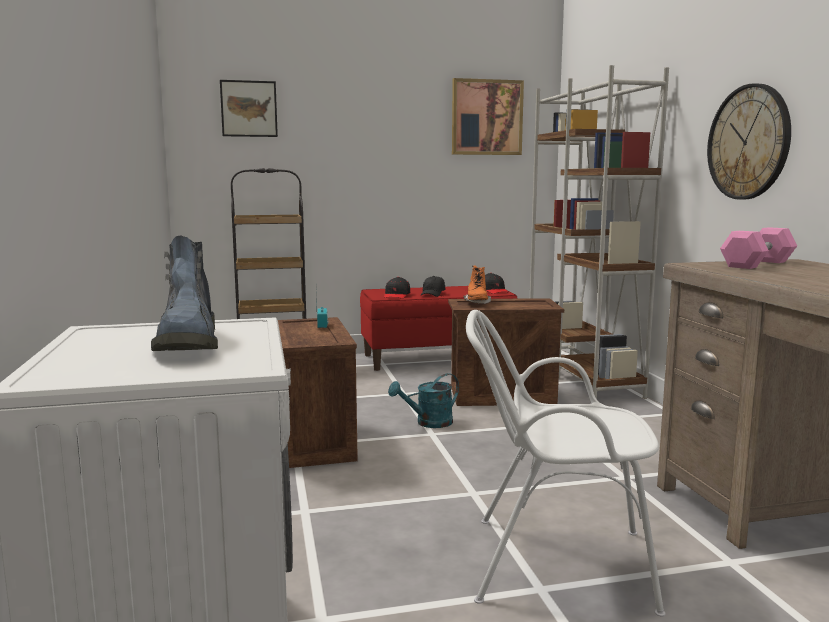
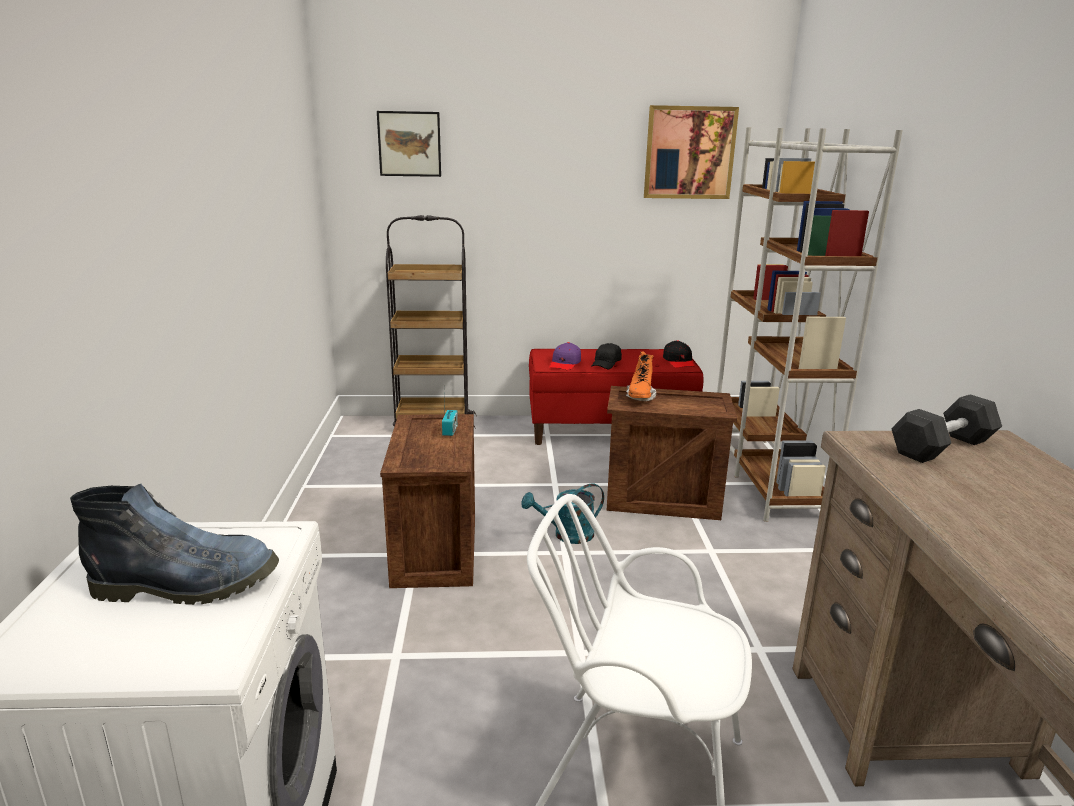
camera: 10 degrees right, 10 degrees up
(189, 343) = (190, 584): boot -> boot turned 90 degrees counterclockwise
(396, 295) = (565, 364): black cap -> purple cap
(748, 142) = (978, 259): wall clock -> none
(757, 264) = (942, 447): pink dumbbell -> grey dumbbell

